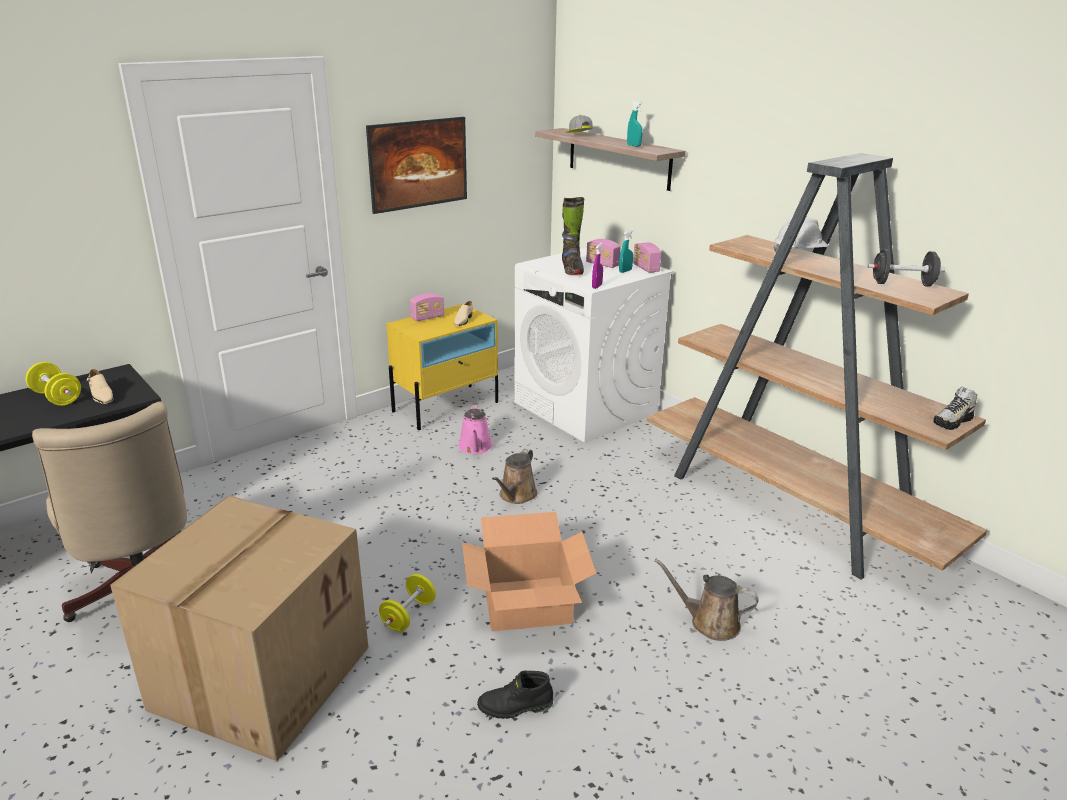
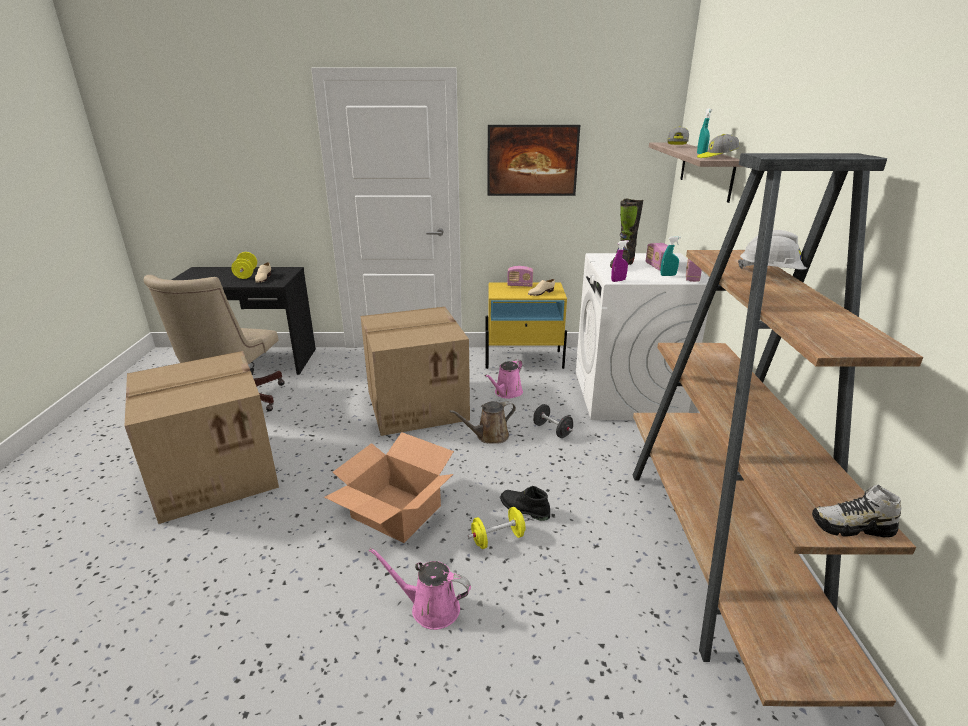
camera: 40 degrees right, 0 degrees up
(398, 496) = (418, 404): none -> cardboard box
(408, 615) = (323, 480): yellow dumbbell -> yellow dumbbell (498, 539)
(515, 707) = (294, 576): black boot -> black boot (524, 509)
(657, 149) = (716, 157): none -> cap
(663, 656) = (430, 607): none -> pink watering can
(710, 623) = (501, 606): brown watering can -> none
(902, 284) = (835, 325): black dumbbell -> black dumbbell (552, 430)

